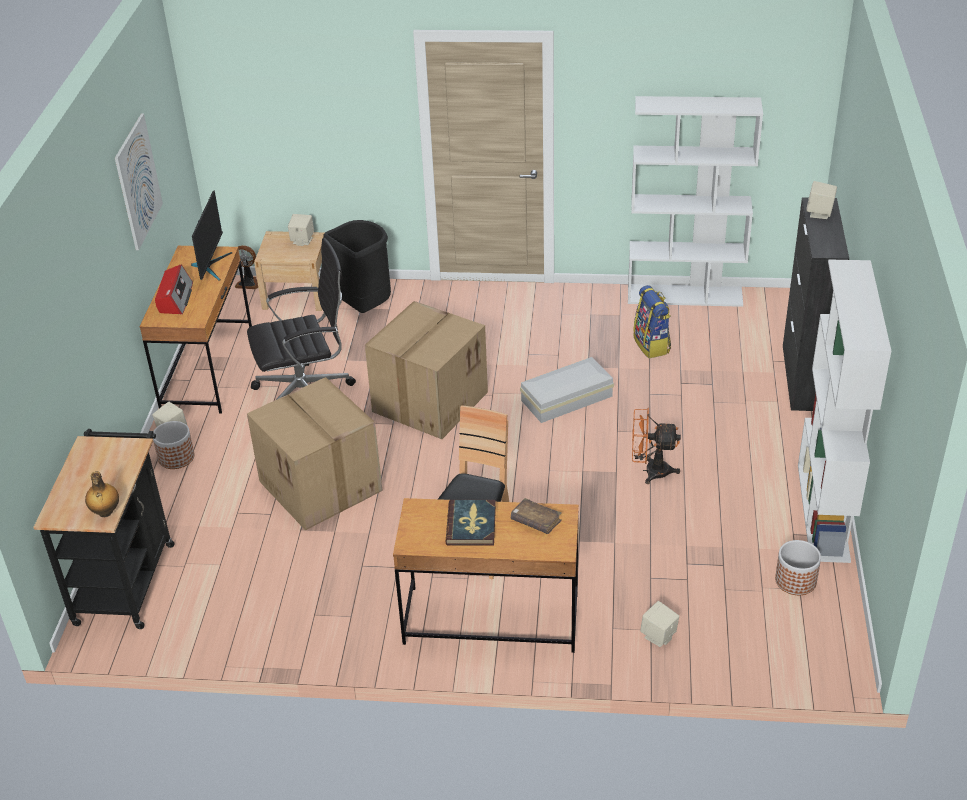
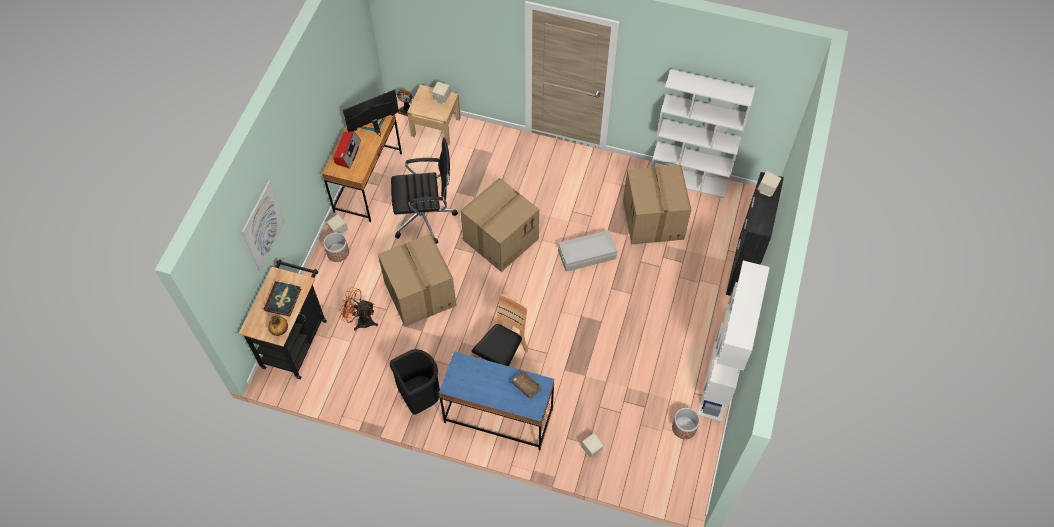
camera: 10 degrees right, 20 degrees up
(138, 181) = (328, 85): picture -> picture (263, 226)
(211, 265) = (374, 127): monitor -> monitor turned 135 degrees counterclockwise
(364, 307) = (477, 147): black trash can -> black trash can (420, 397)
(471, 525) = (488, 381): book -> book (283, 299)
(491, 619) = (498, 416): brown desk -> blue desk
(650, 471) = (622, 325): orange fan -> orange fan (361, 320)
(652, 345) = (654, 220): backpack -> cardboard box

